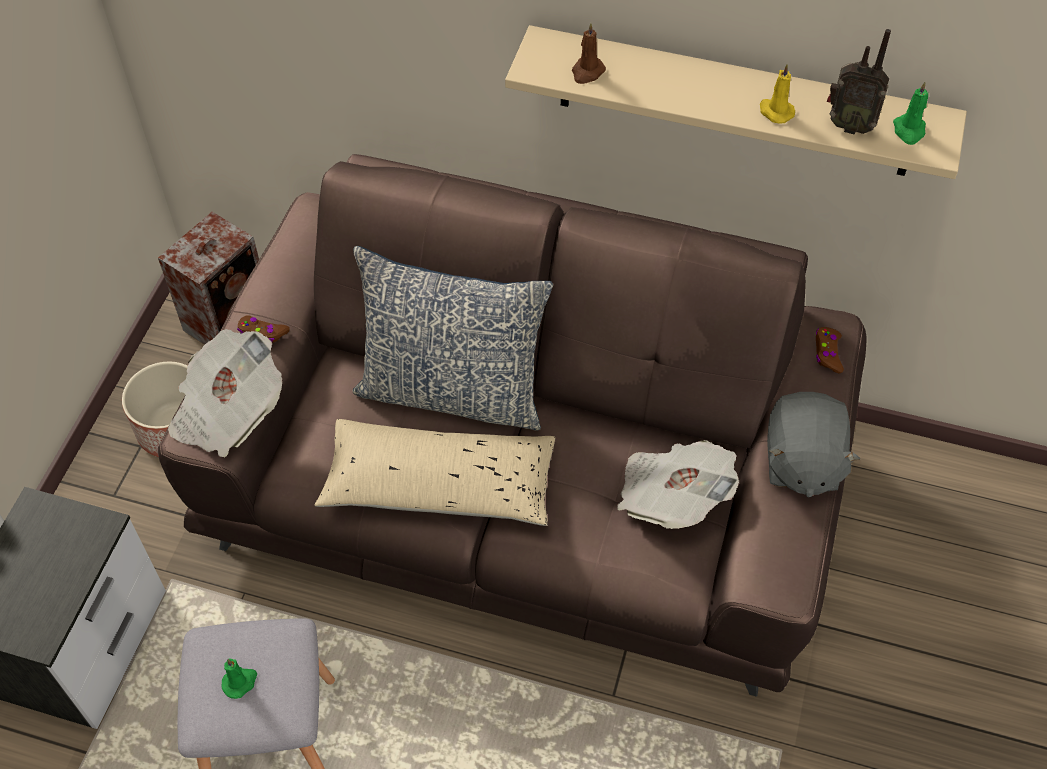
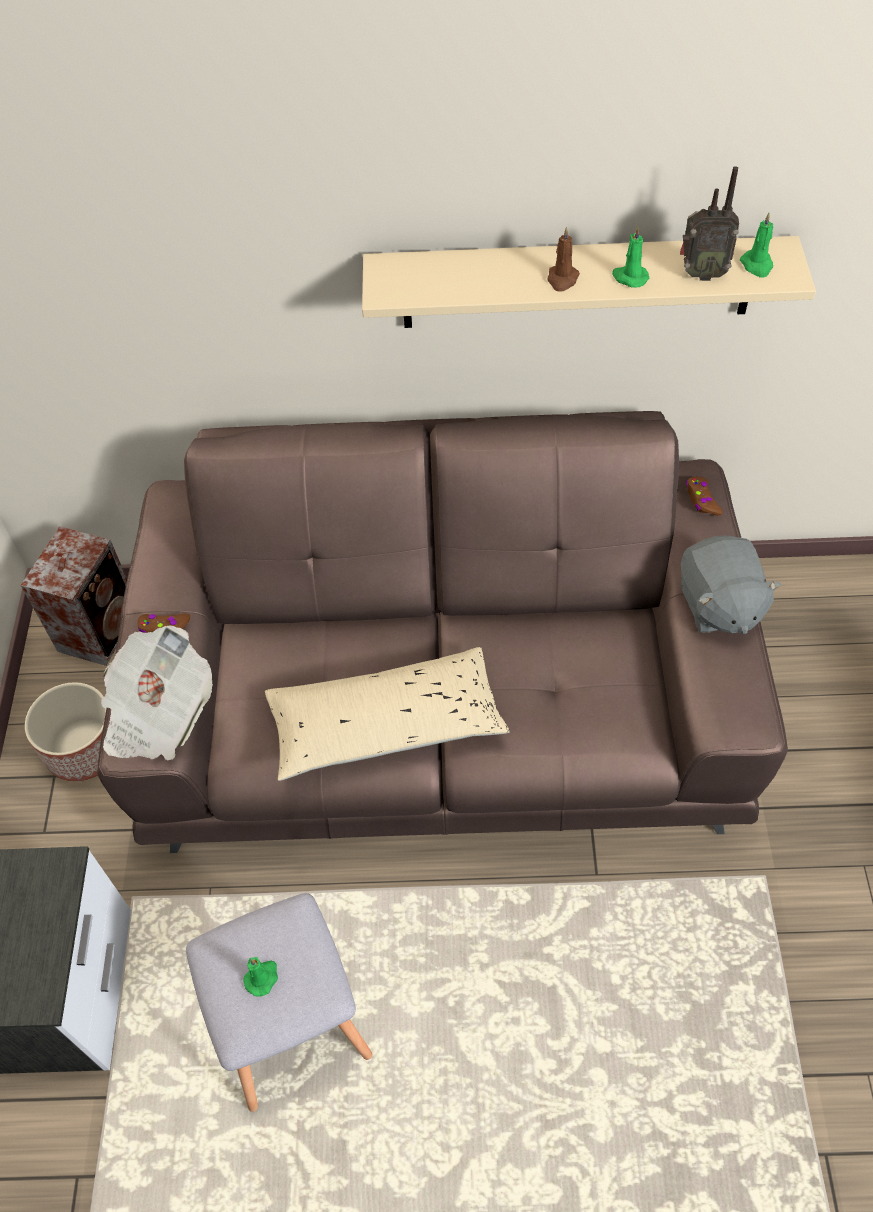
camera: 15 degrees left, 0 degrees up
(452, 391) = (364, 632): pillow -> none
(587, 72) = (438, 284): brown candle -> brown candle (562, 279)
(671, 496) = (606, 672): newspaper -> none
(775, 111) = (629, 277): yellow candle -> green candle

